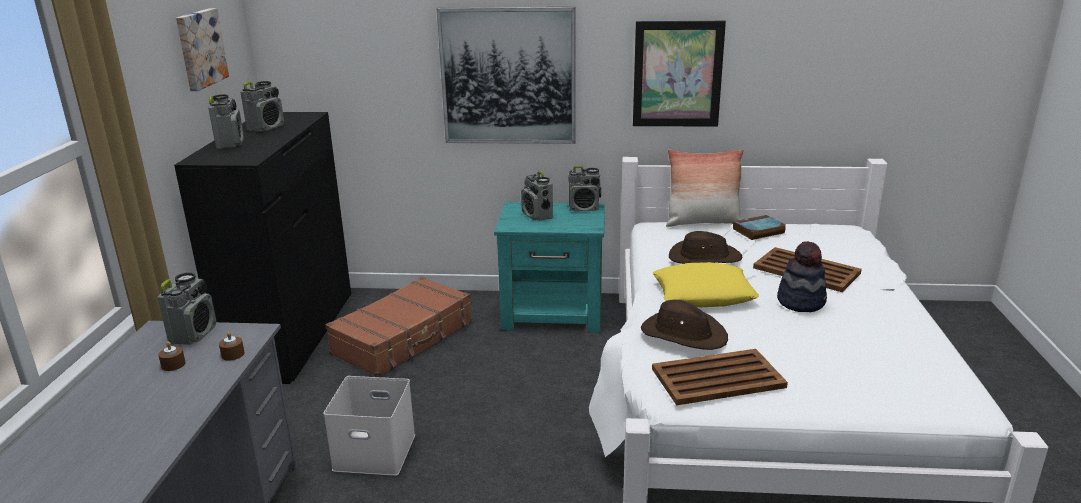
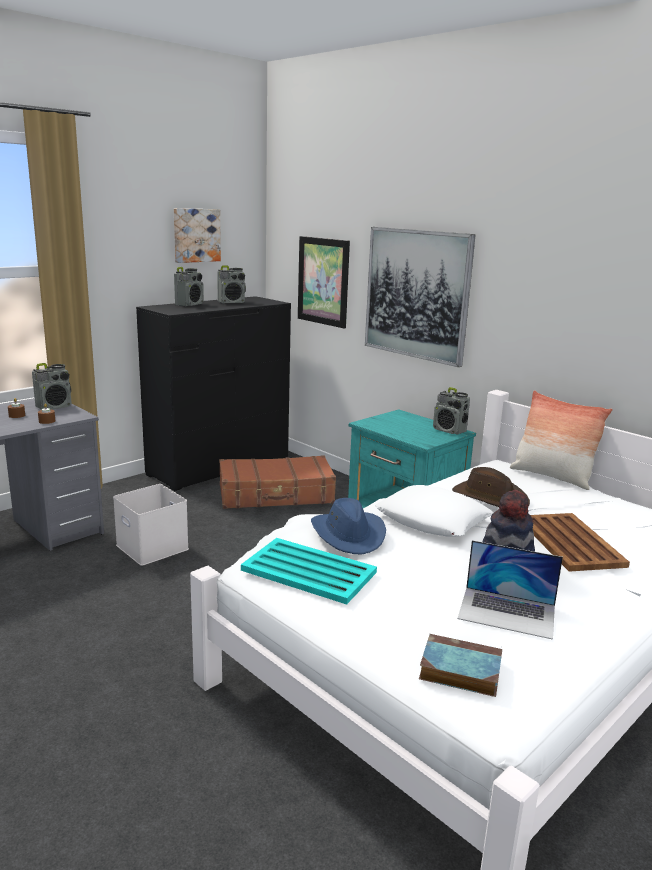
camera: 40 degrees right, 5 degrees down
(537, 216) = (401, 424): radio -> none
(677, 74) = (559, 314): picture -> picture (323, 281)
(683, 334) = (349, 534): brown hat -> blue hat
(704, 294) = (433, 520): yellow pillow -> white pillow
(716, 378) = (307, 571): brown tray -> turquoise tray
(758, 231) = (591, 499): book -> book (458, 670)
(865, 339) = (507, 612): none -> laptop

